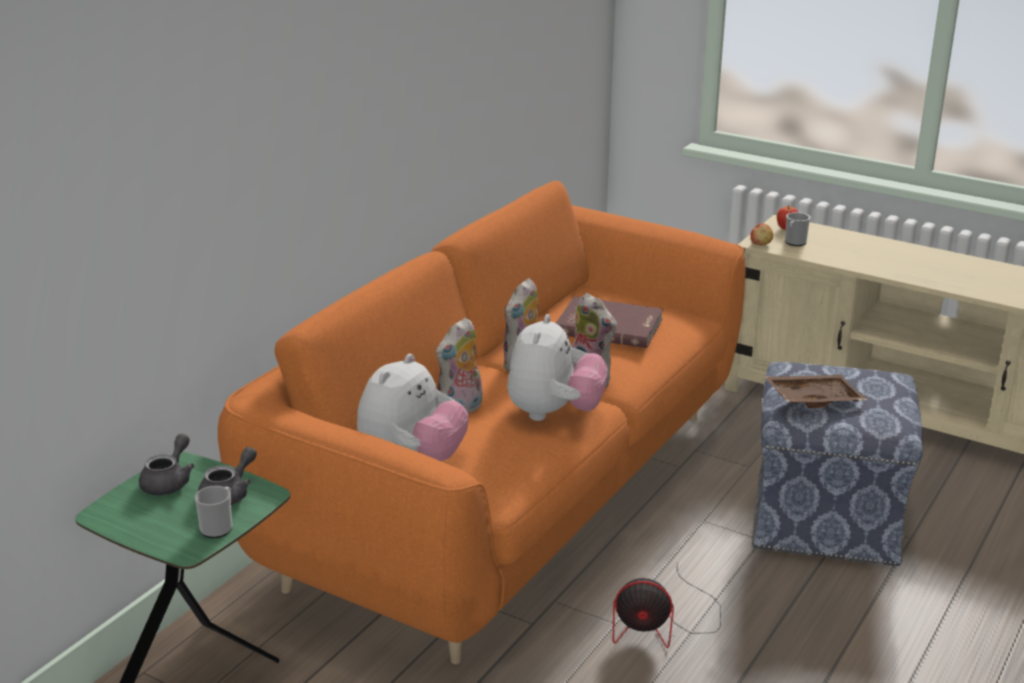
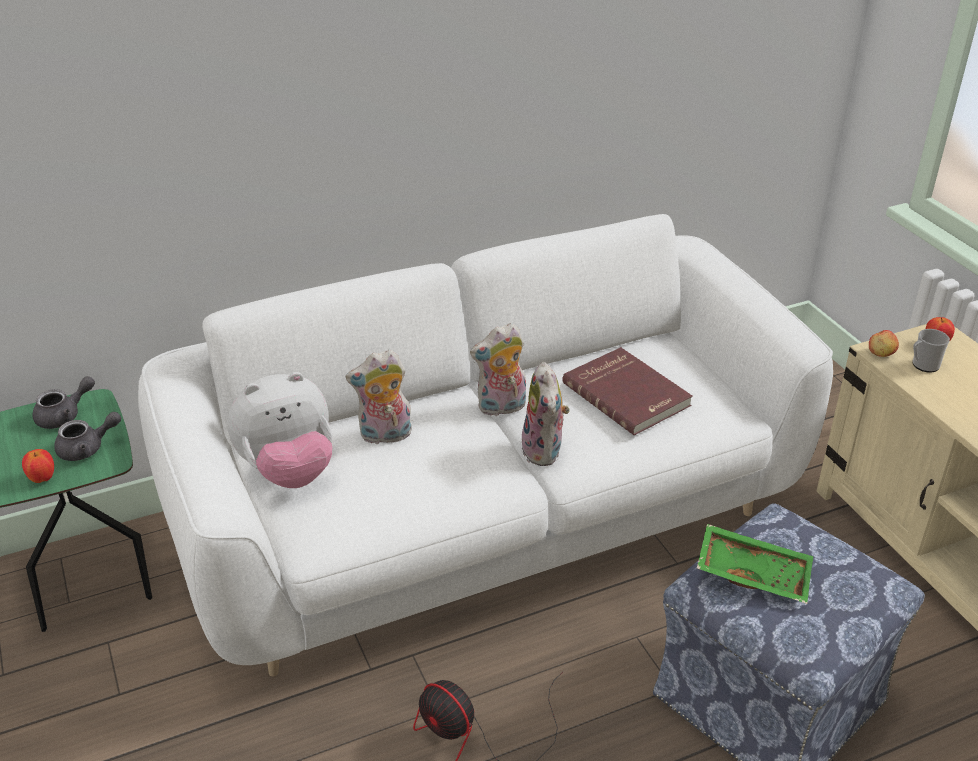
camera: 35 degrees right, 10 degrees up
(219, 527) = (42, 478): mug -> apple
(510, 495) = (488, 522): orange sofa -> white sofa
(554, 413) = (460, 476): plush toy -> none
(812, 399) = (753, 572): brown tray -> green tray

